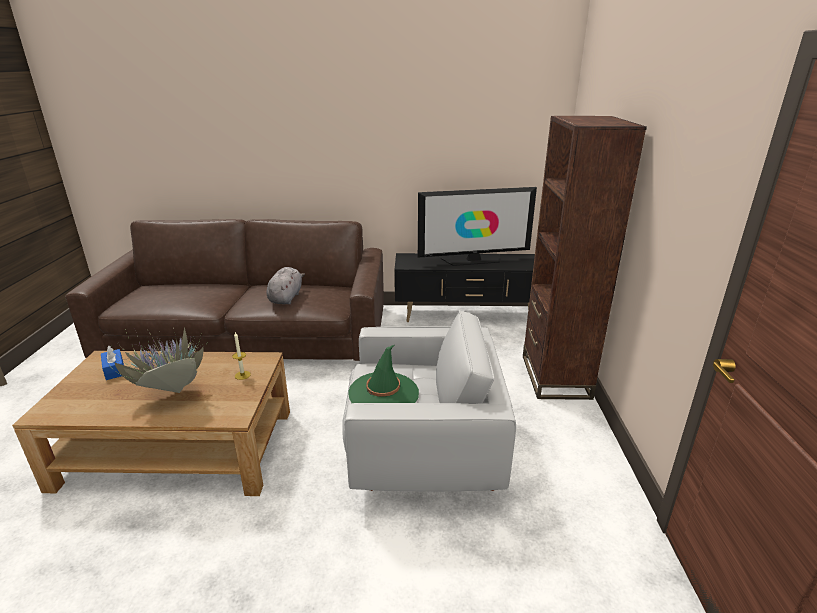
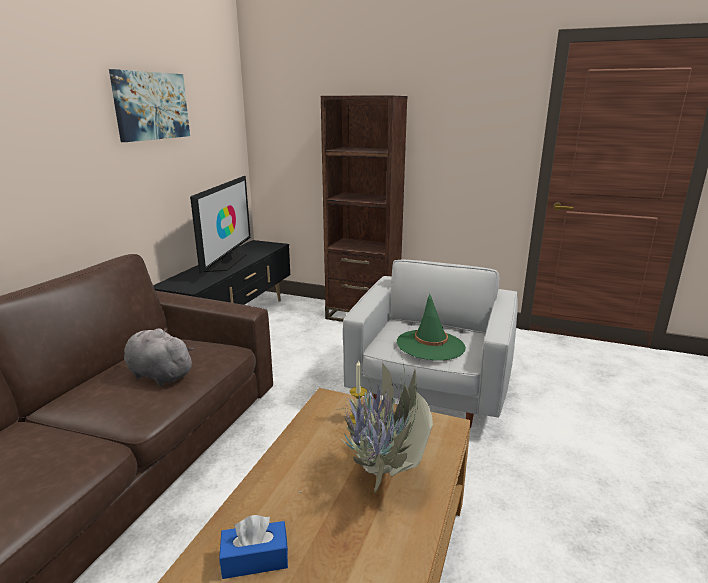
camera: 70 degrees left, 5 degrees down
(432, 112) = (151, 106): none -> picture

